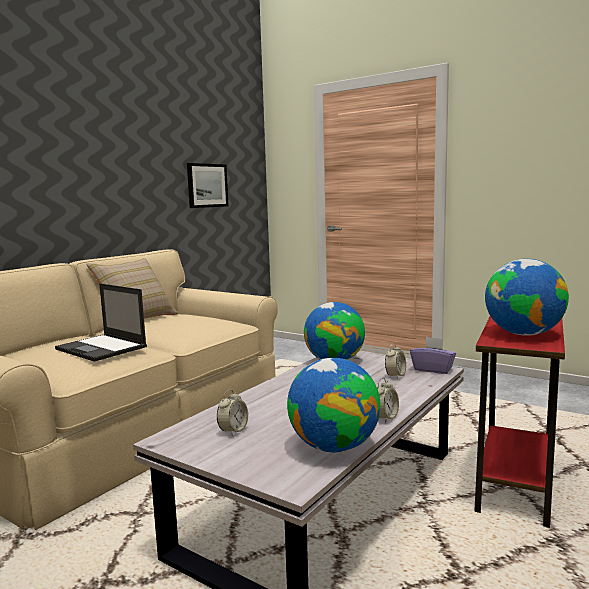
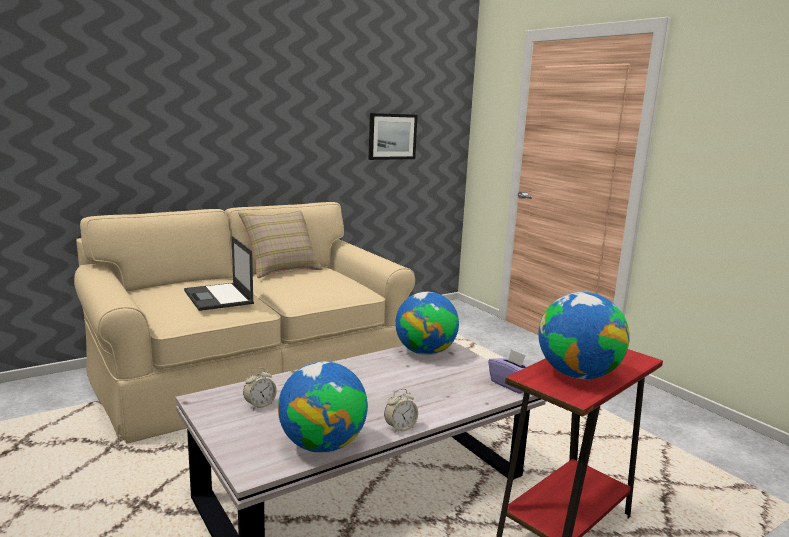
camera: 20 degrees right, 5 degrees up
(395, 376) = (465, 383): alarm clock -> none

